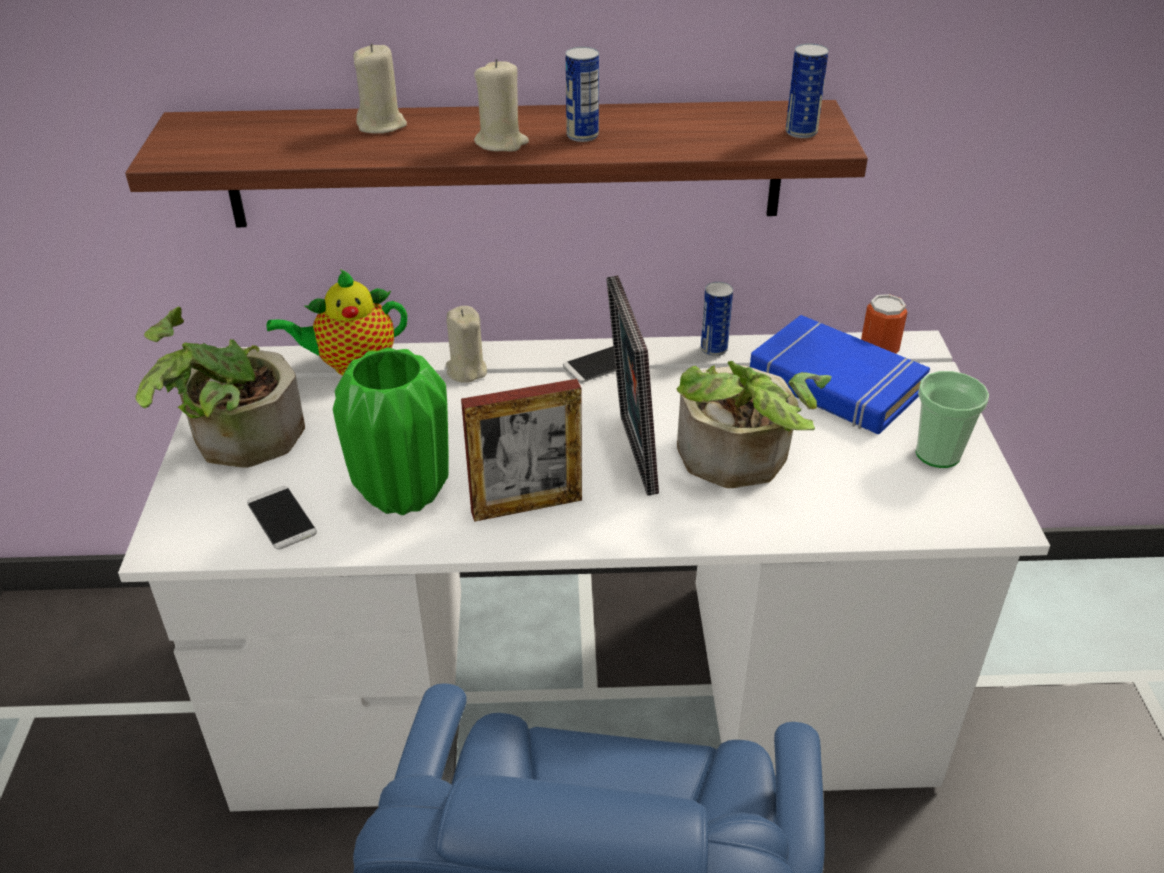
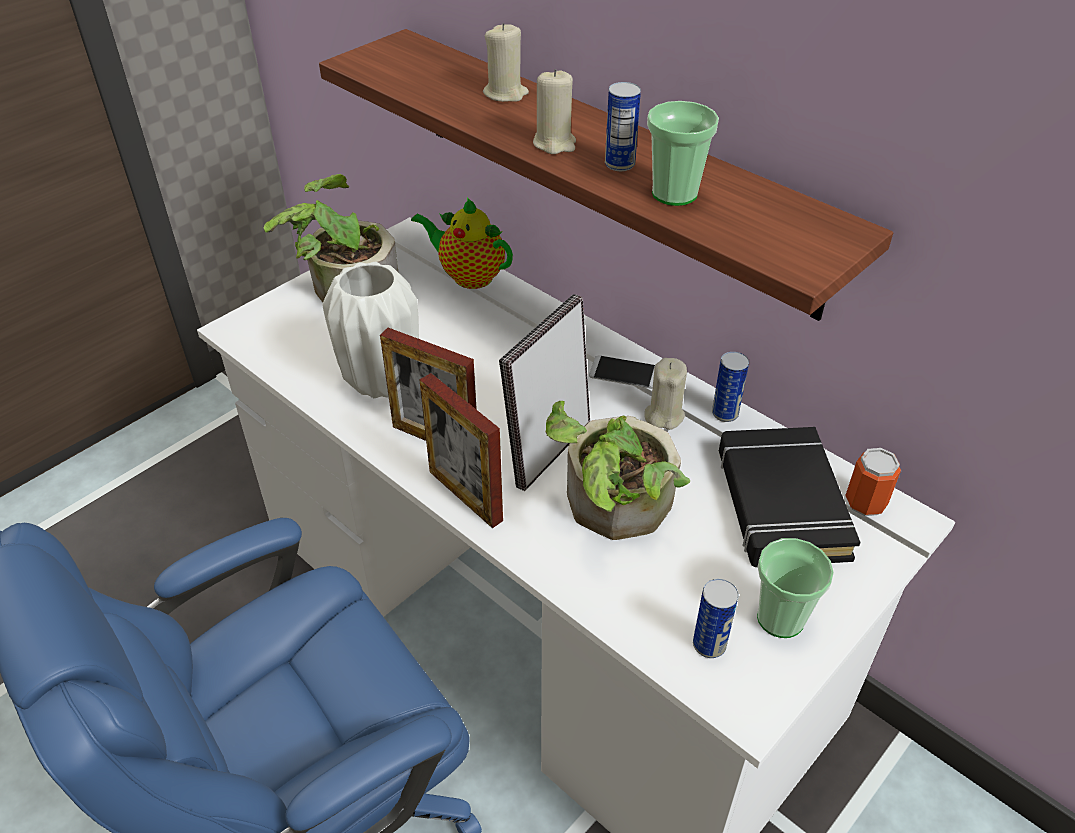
camera: 45 degrees right, 5 degrees up
(281, 518) = (303, 351): phone -> none
(402, 494) = (380, 381): green vase -> white vase
(466, 370) = (530, 322): beige candle -> beige candle (664, 415)
(618, 529) = (465, 496): none -> picture frame
(661, 137) = (674, 193): none -> cup
(801, 132) = (798, 245): can -> can (709, 645)
(834, 384) = (780, 504): blue book -> black book

